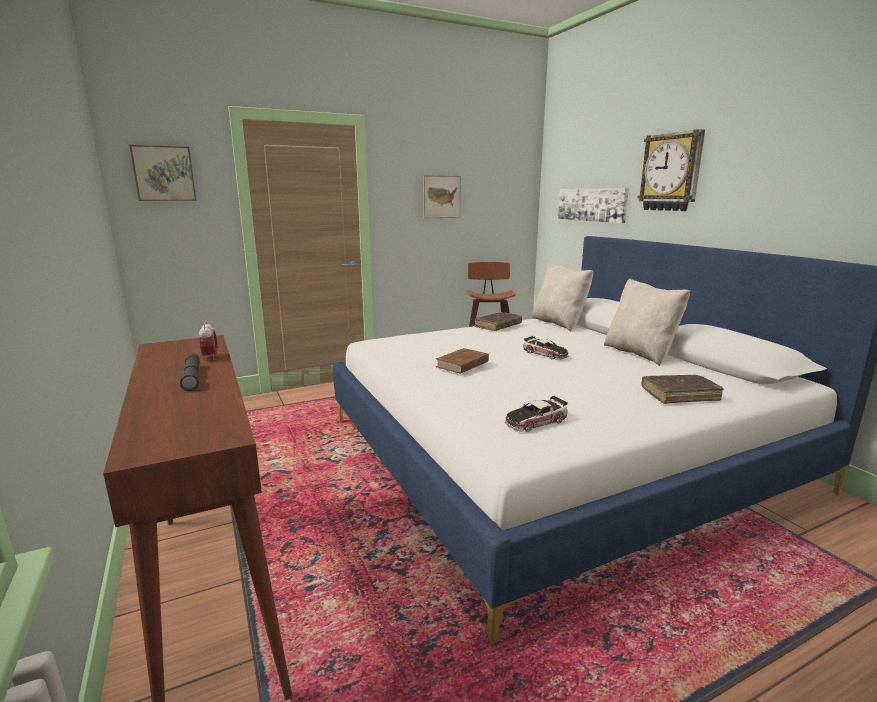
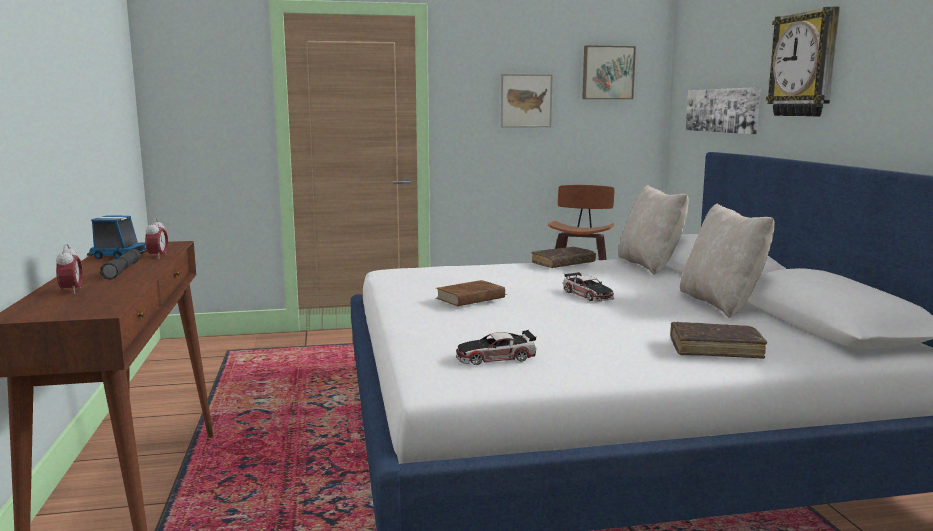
camera: 15 degrees right, 5 degrees down
(164, 173) = (196, 74): picture -> picture (607, 73)
(165, 411) = (71, 291): none -> alarm clock
(167, 359) = (118, 256): none -> toy truck

